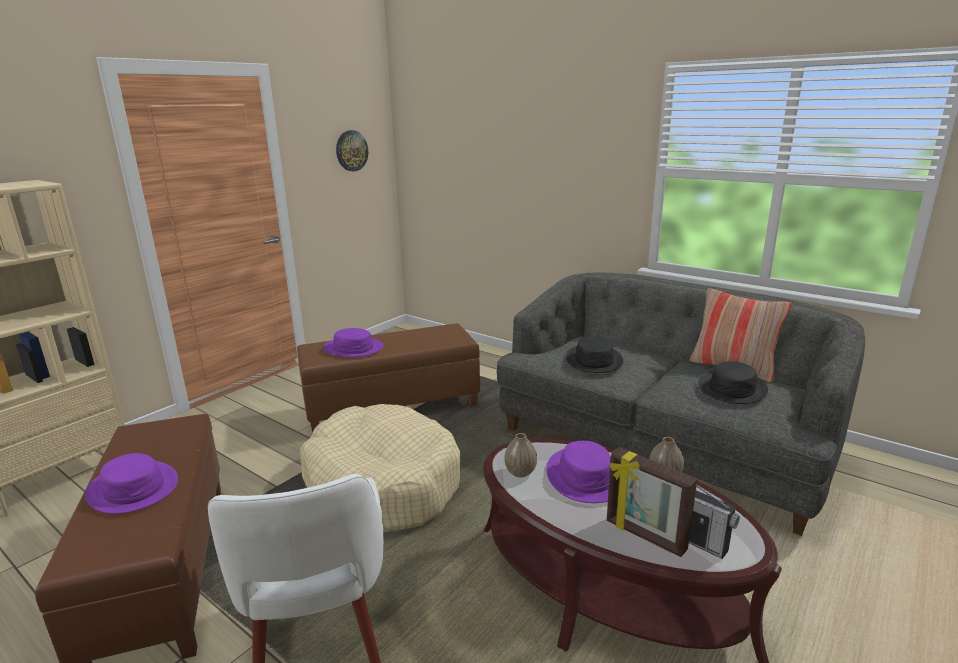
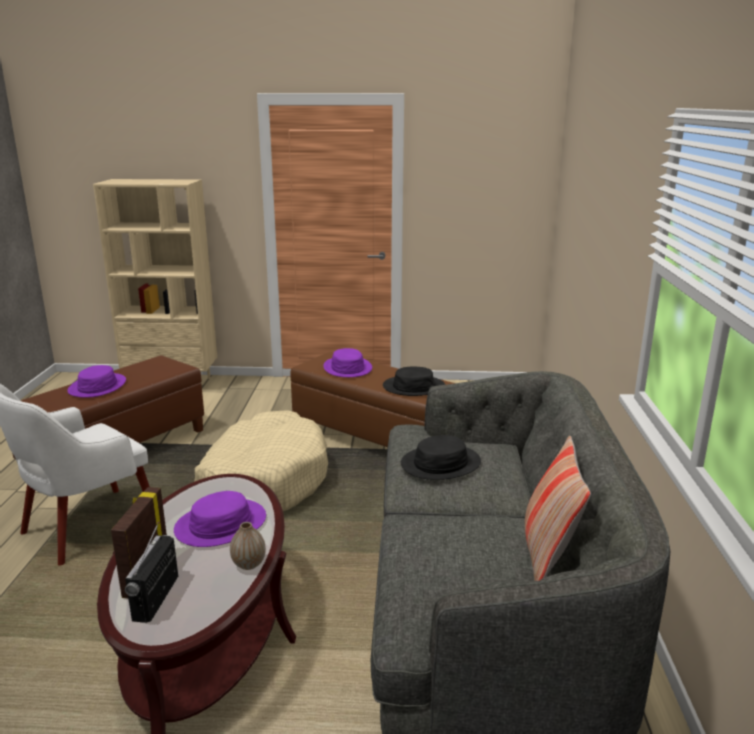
camera: 55 degrees right, 0 degrees up
(351, 151) = (492, 181): wall clock -> none
(520, 472) = (204, 494): vase -> none
(732, 388) = (466, 558): black hat -> black hat (414, 387)

